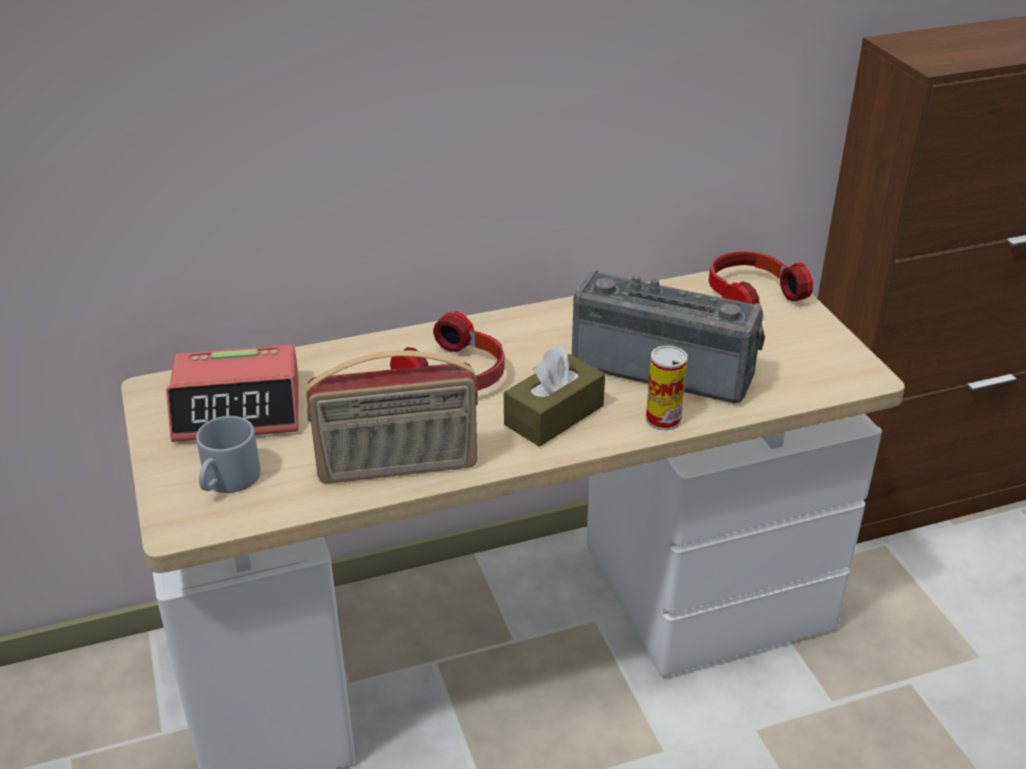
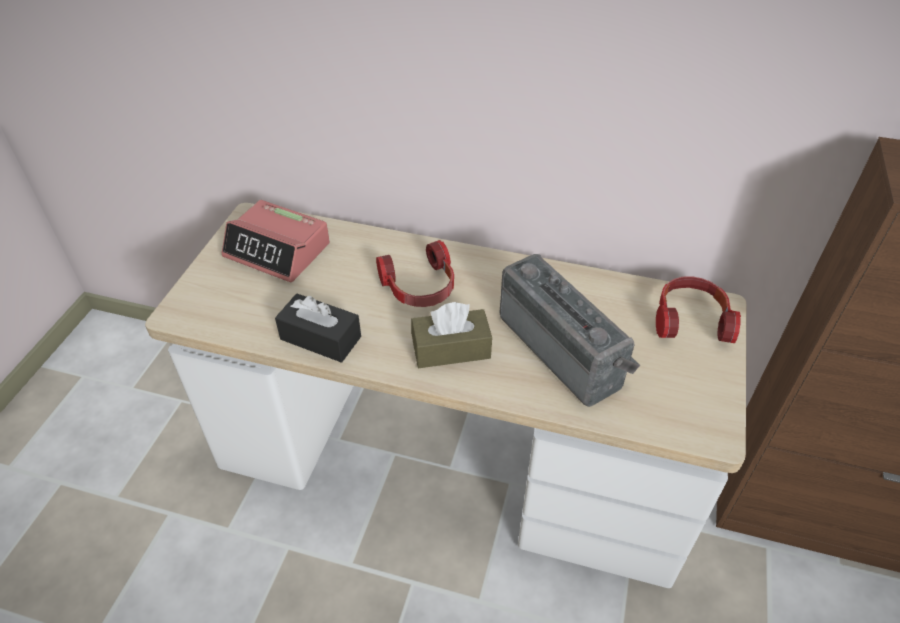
camera: 35 degrees right, 10 degrees up
(228, 482) = (225, 298): grey mug -> none
(397, 468) = (320, 338): radio -> black tissue box
(663, 419) = (521, 390): can -> none

